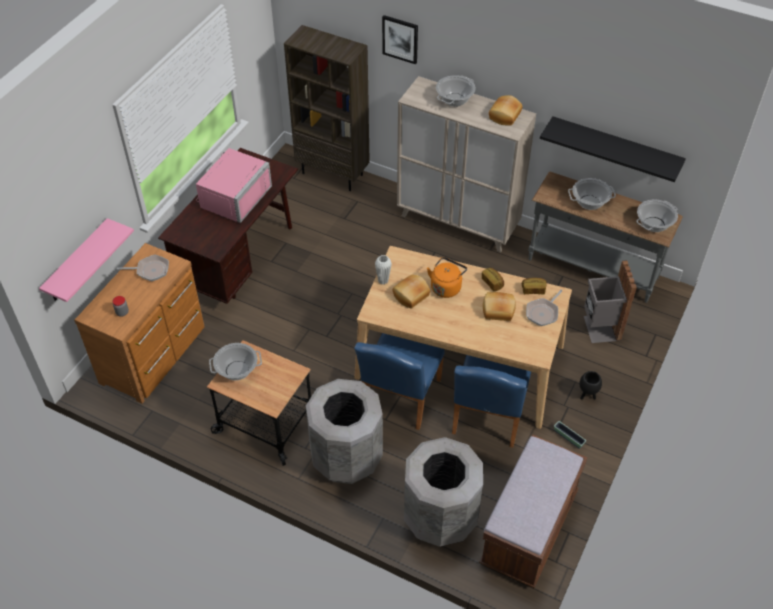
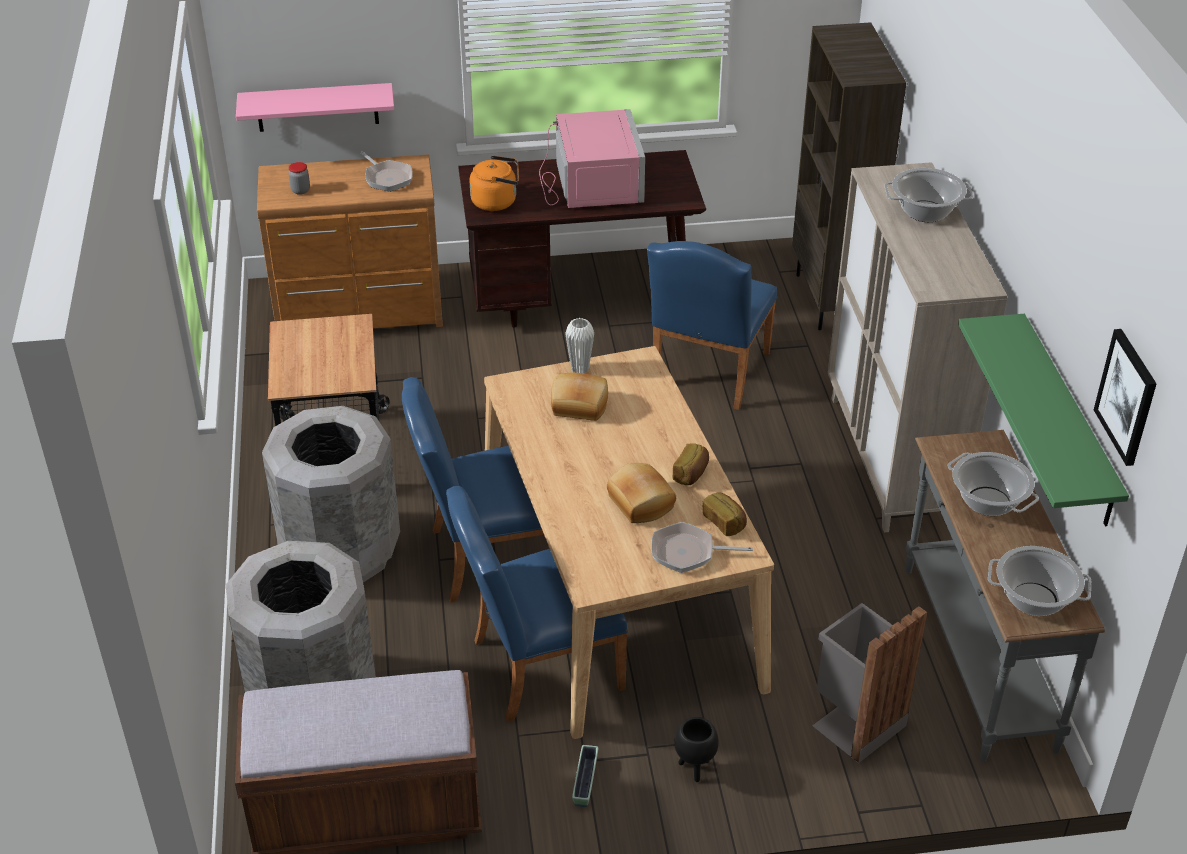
camera: 55 degrees right, 10 degrees down
(232, 196) = (591, 183): pink microwave -> pink microwave turned 90 degrees counterclockwise
(237, 370) = (316, 332): cooking pot -> none
(344, 247) = (707, 374): none -> blue chair
(400, 39) = (934, 85): picture -> picture (1127, 397)
(446, 287) = (632, 431): orange kettle -> orange kettle (497, 202)
(505, 116) = (956, 269): bread -> none
(615, 147) = (1067, 421): black shelf -> green shelf

